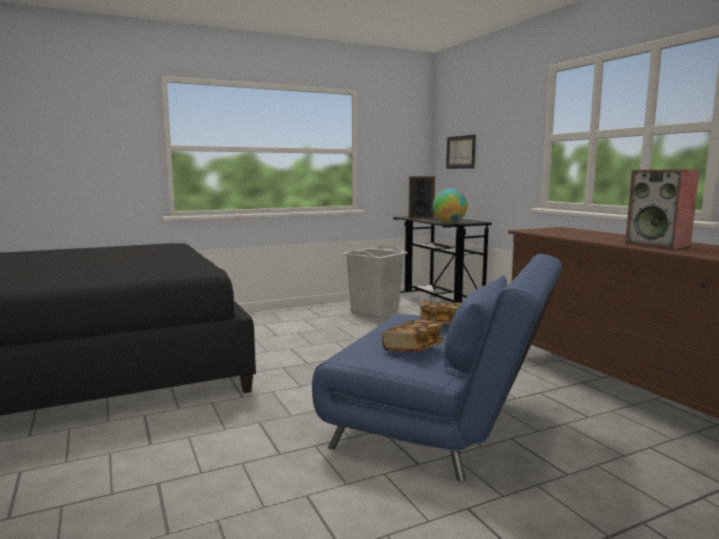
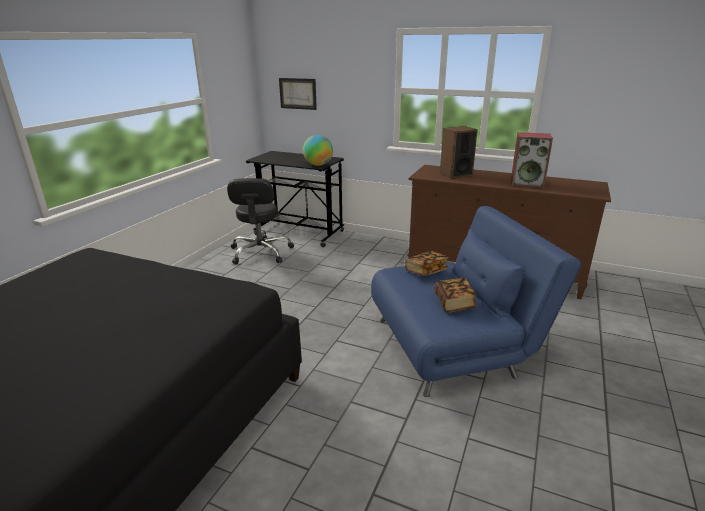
camera: 40 degrees left, 15 degrees up
(374, 311) = (260, 254): grey laundry basket -> black office chair
(421, 217) = (274, 158): speaker -> speaker (455, 174)

